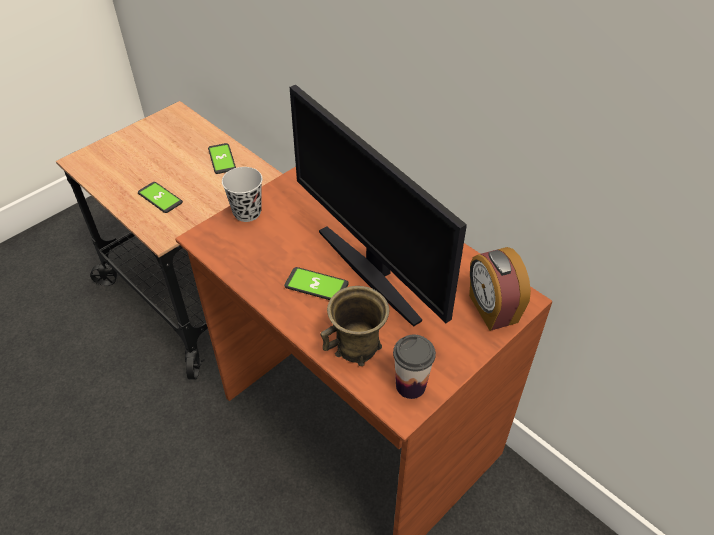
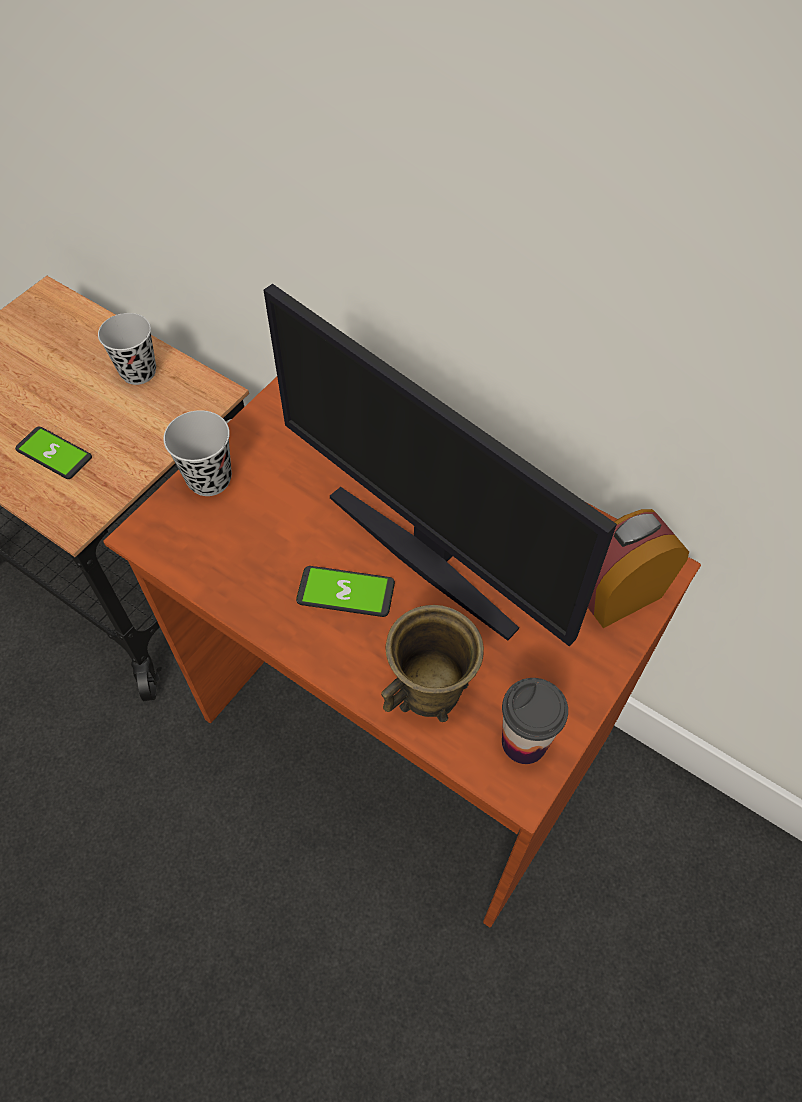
camera: 10 degrees left, 10 degrees up
(222, 159) = (138, 372): phone -> black cup
(492, 309) = (617, 593): alarm clock -> alarm clock turned 90 degrees clockwise

